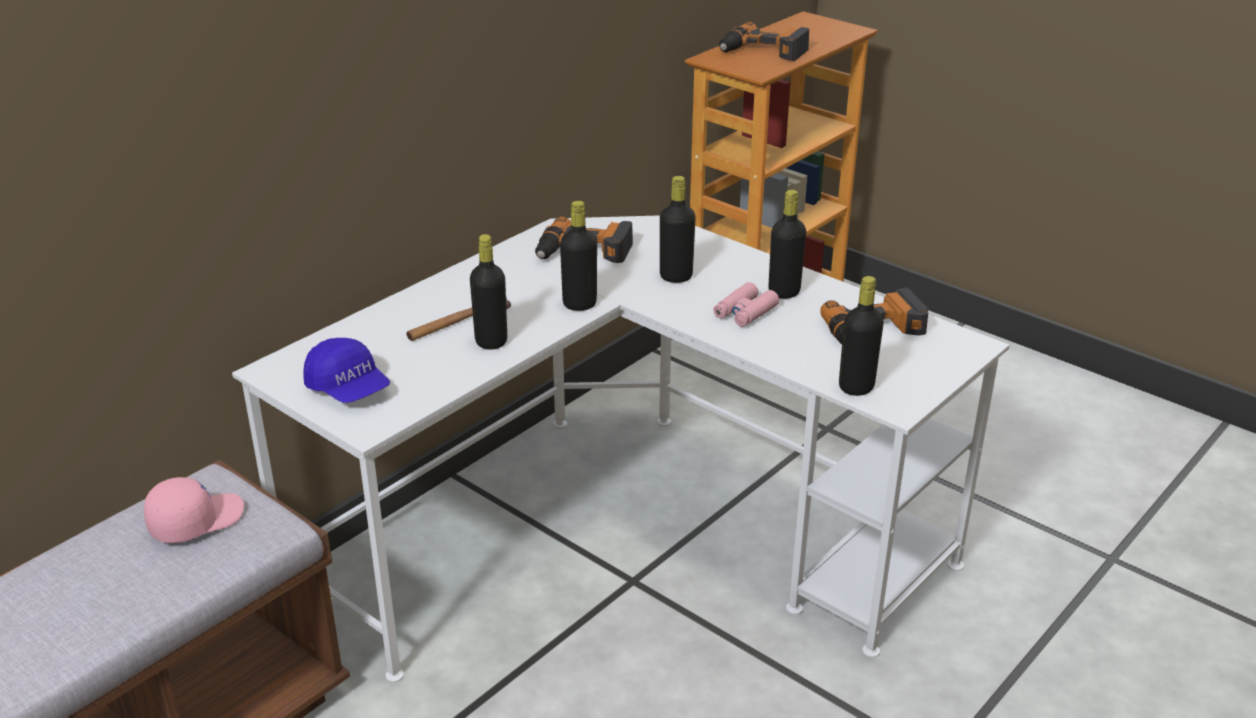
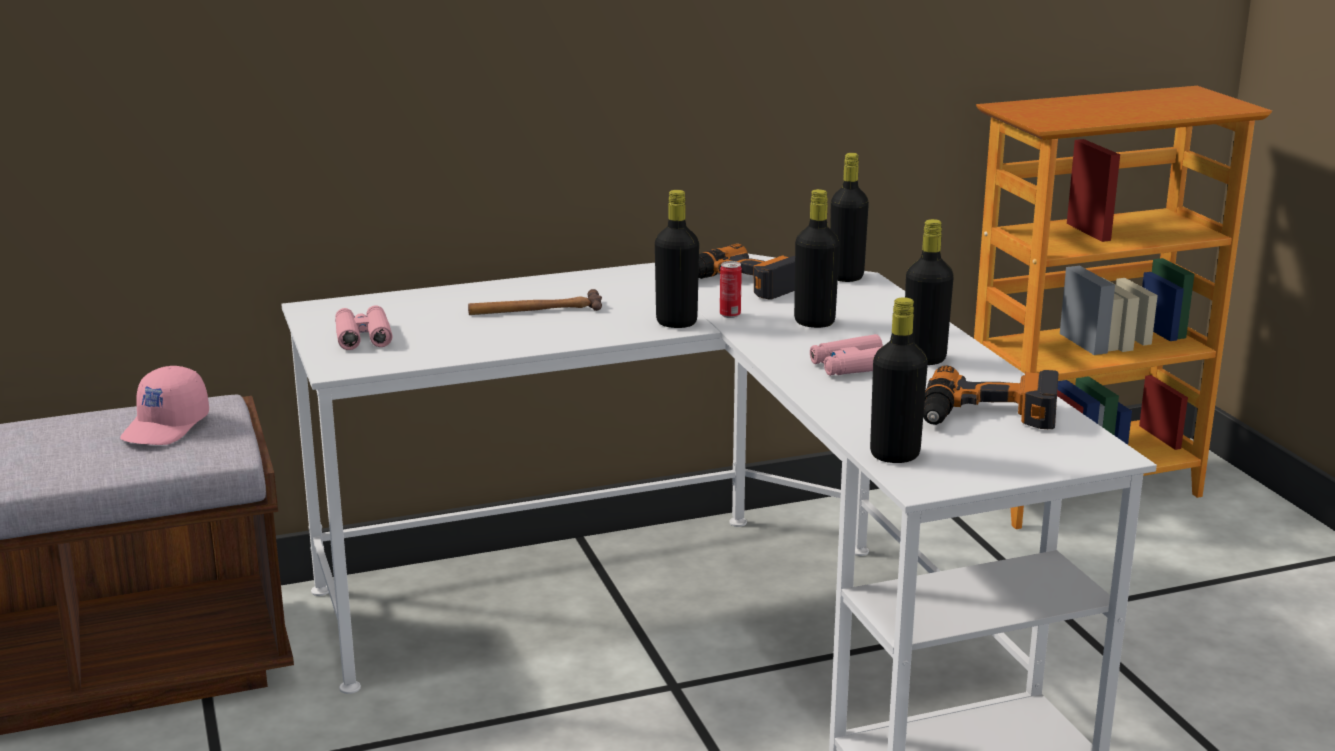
camera: 30 degrees right, 10 degrees down
(196, 520) = (167, 427): pink cap -> pink cap turned 120 degrees clockwise
(348, 389) = (363, 336): blue cap -> pink binoculars
(491, 341) = (545, 332): black bottle -> black bottle (846, 277)
(610, 286) = (730, 315): none -> can
(763, 52) = (1084, 109): power drill -> none

